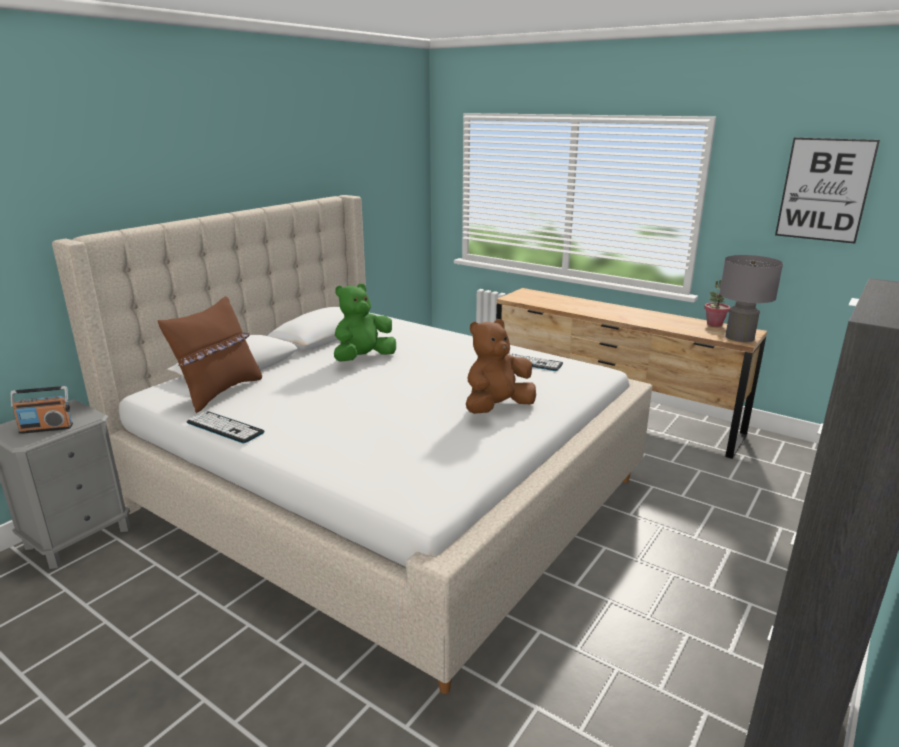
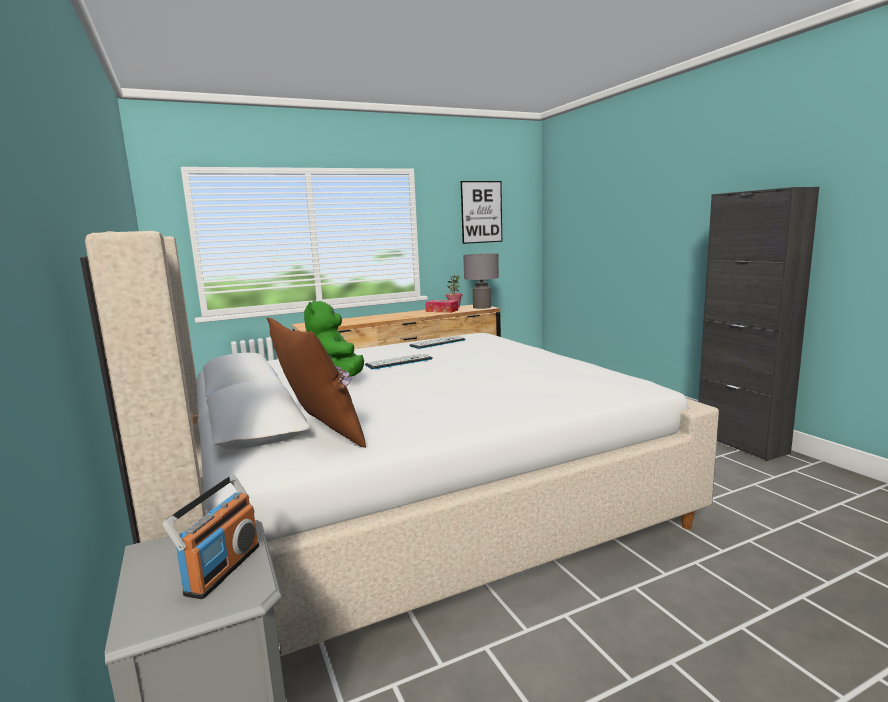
camera: 60 degrees left, 10 degrees down
(225, 427) = (428, 436): keyboard -> keyboard (399, 362)
(497, 408) = (508, 357): brown plush toy -> none
(678, 324) = (442, 311): none -> tissue box

